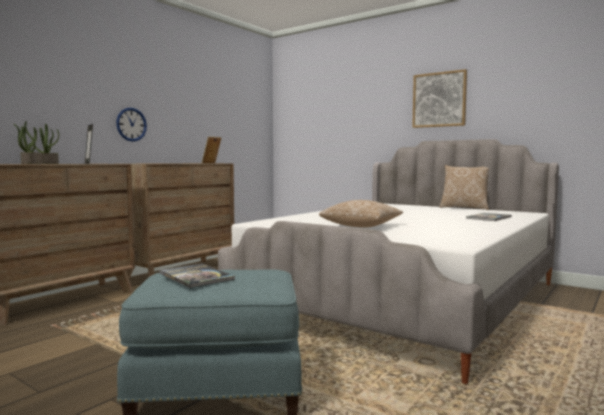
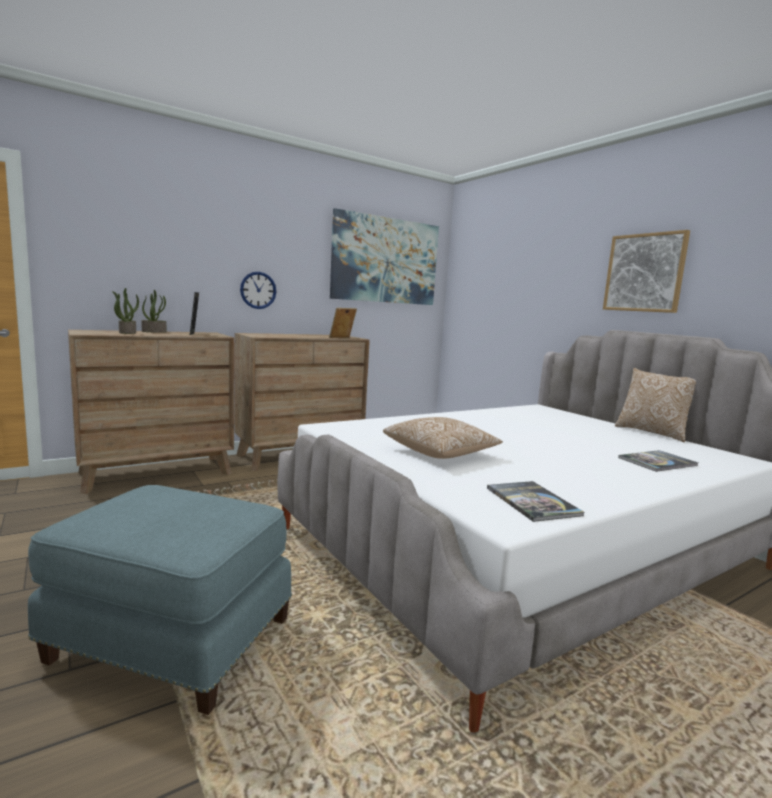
camera: 20 degrees right, 5 degrees up
(196, 276) = (148, 506): book -> book (532, 502)
(229, 99) = (385, 260): none -> picture

